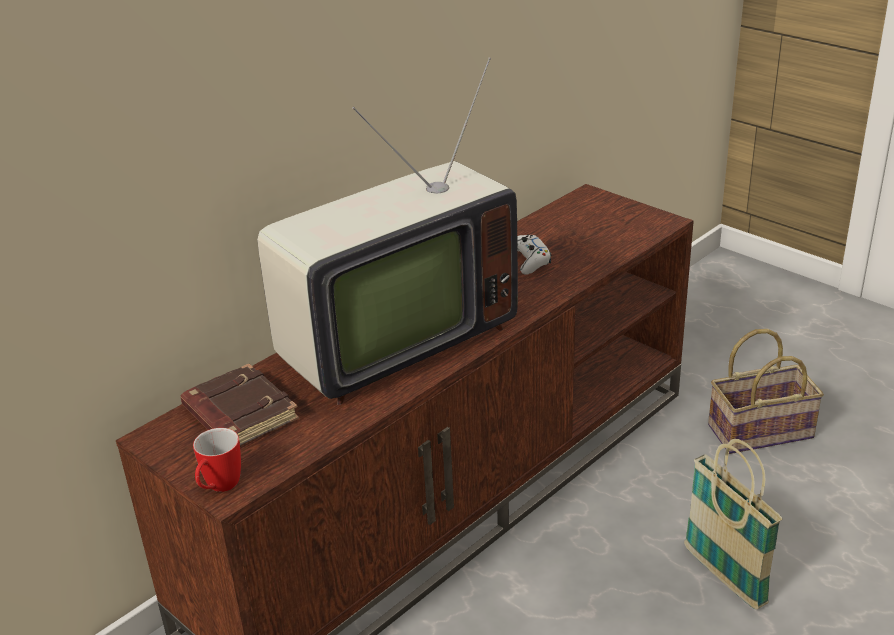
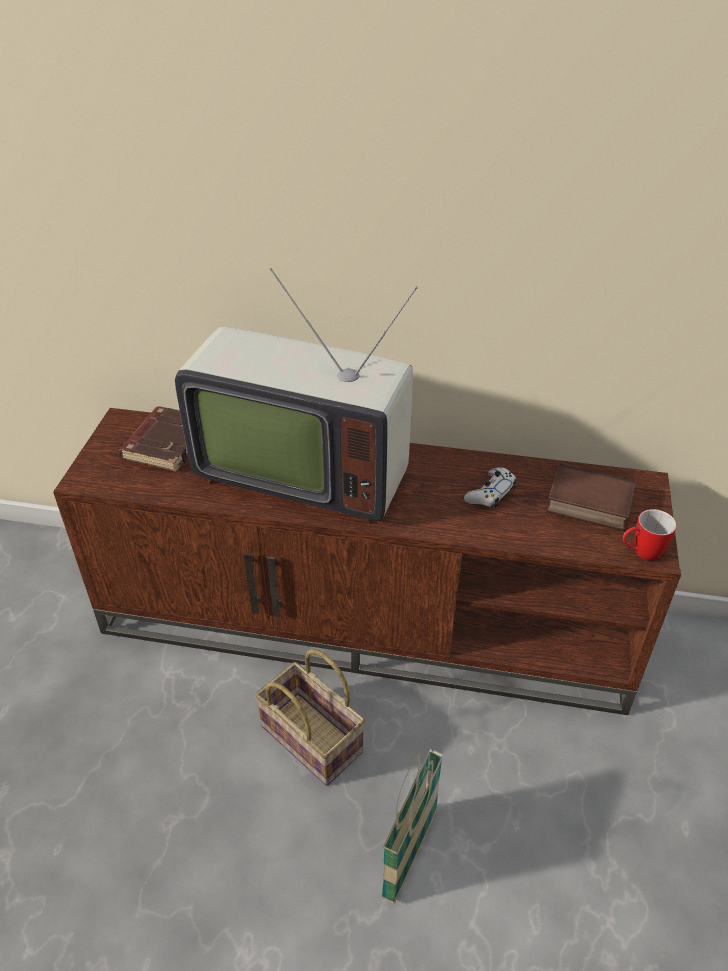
camera: 55 degrees right, 10 degrees up
(219, 488) = (84, 474): mug -> mug (640, 553)
(586, 226) = (587, 505): none -> book
(761, 430) = (638, 807): basket -> basket (315, 739)

